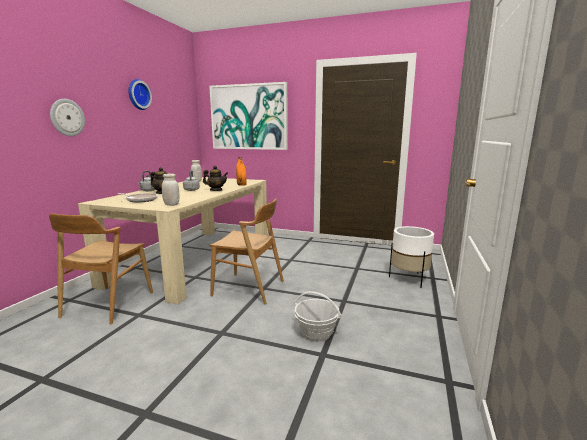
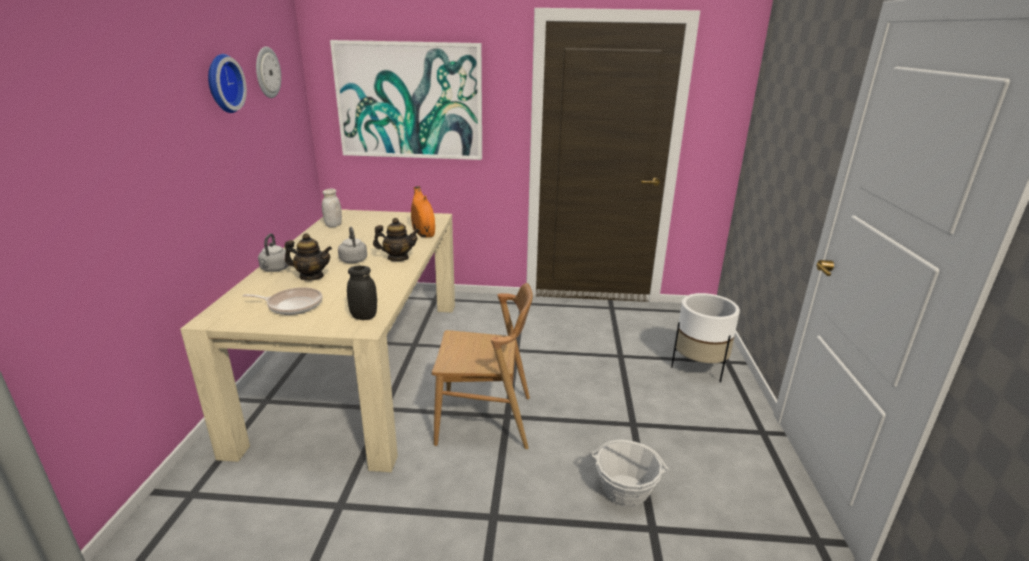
camera: 15 degrees left, 10 degrees up
(67, 117) = (127, 166): wall clock -> wall clock (267, 72)
(108, 304) = (272, 492): brown chair -> none
(171, 205) = (364, 316): white jar -> black jar

